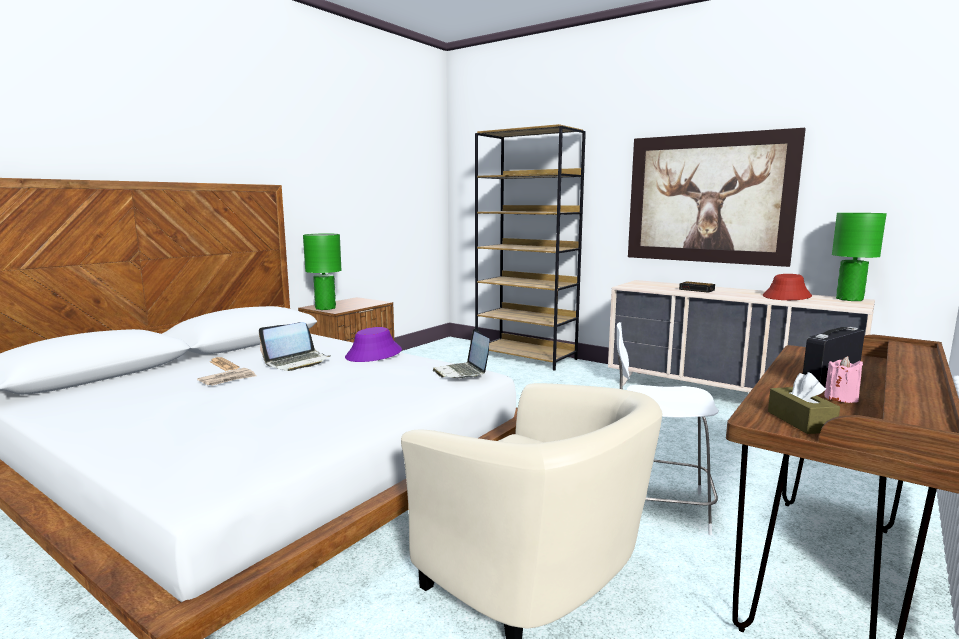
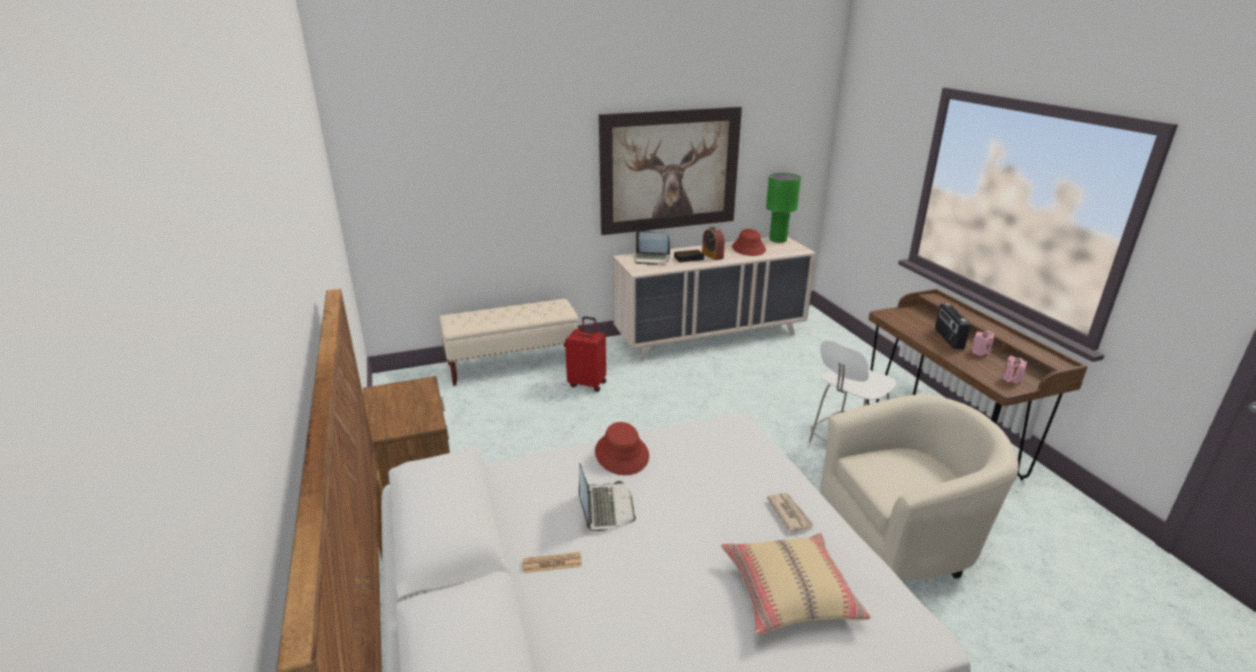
camera: 55 degrees left, 15 degrees up
(228, 379) = (626, 569): newspaper -> newspaper (789, 513)
(231, 426) = (789, 592): none -> beige pillow
(325, 308) = (402, 426): green table lamp -> none
(374, 354) = (622, 454): purple hat -> red hat
(462, 372) = (728, 429): laptop -> laptop (651, 259)
(526, 357) = (513, 365): brown bookcase -> beige bench
(547, 380) = (587, 384): none -> red suitcase
(727, 292) = (712, 256): none -> alarm clock
(800, 421) = (1011, 379): brown tissue box -> pink candle

